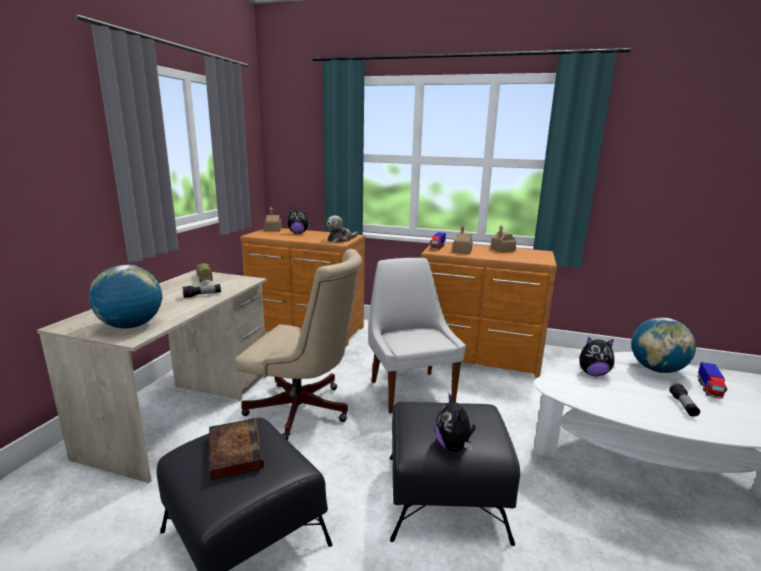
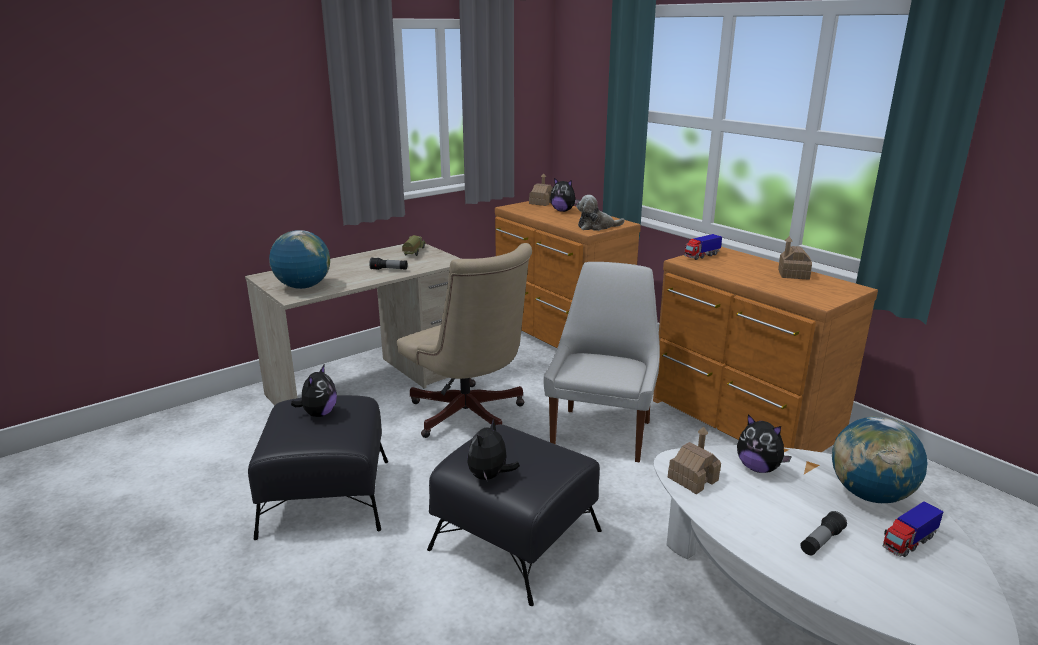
camera: 35 degrees right, 5 degrees up
(234, 450) = (319, 414): book -> plush toy
(462, 251) = (725, 266): toy house -> toy house (693, 479)

